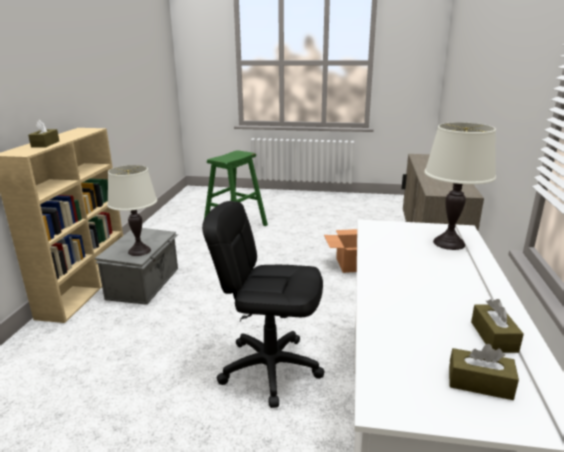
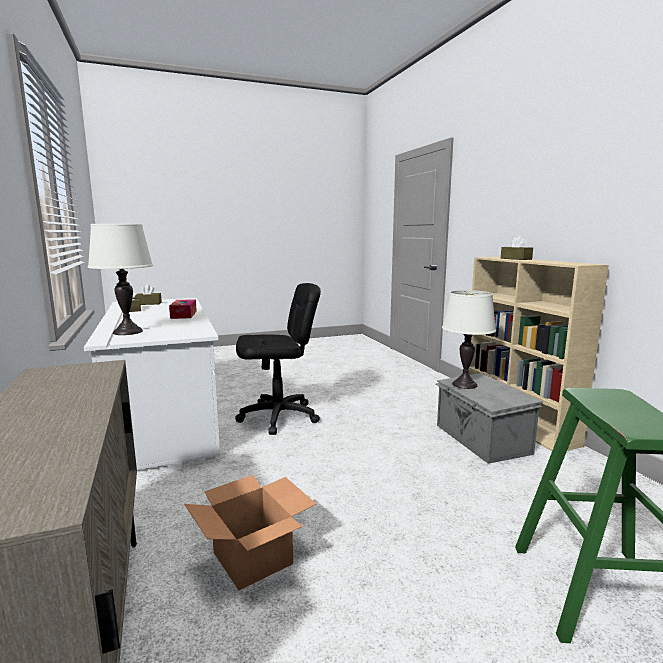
camera: 150 degrees right, 10 degrees down
(390, 281) = (183, 315): none -> tissue box

